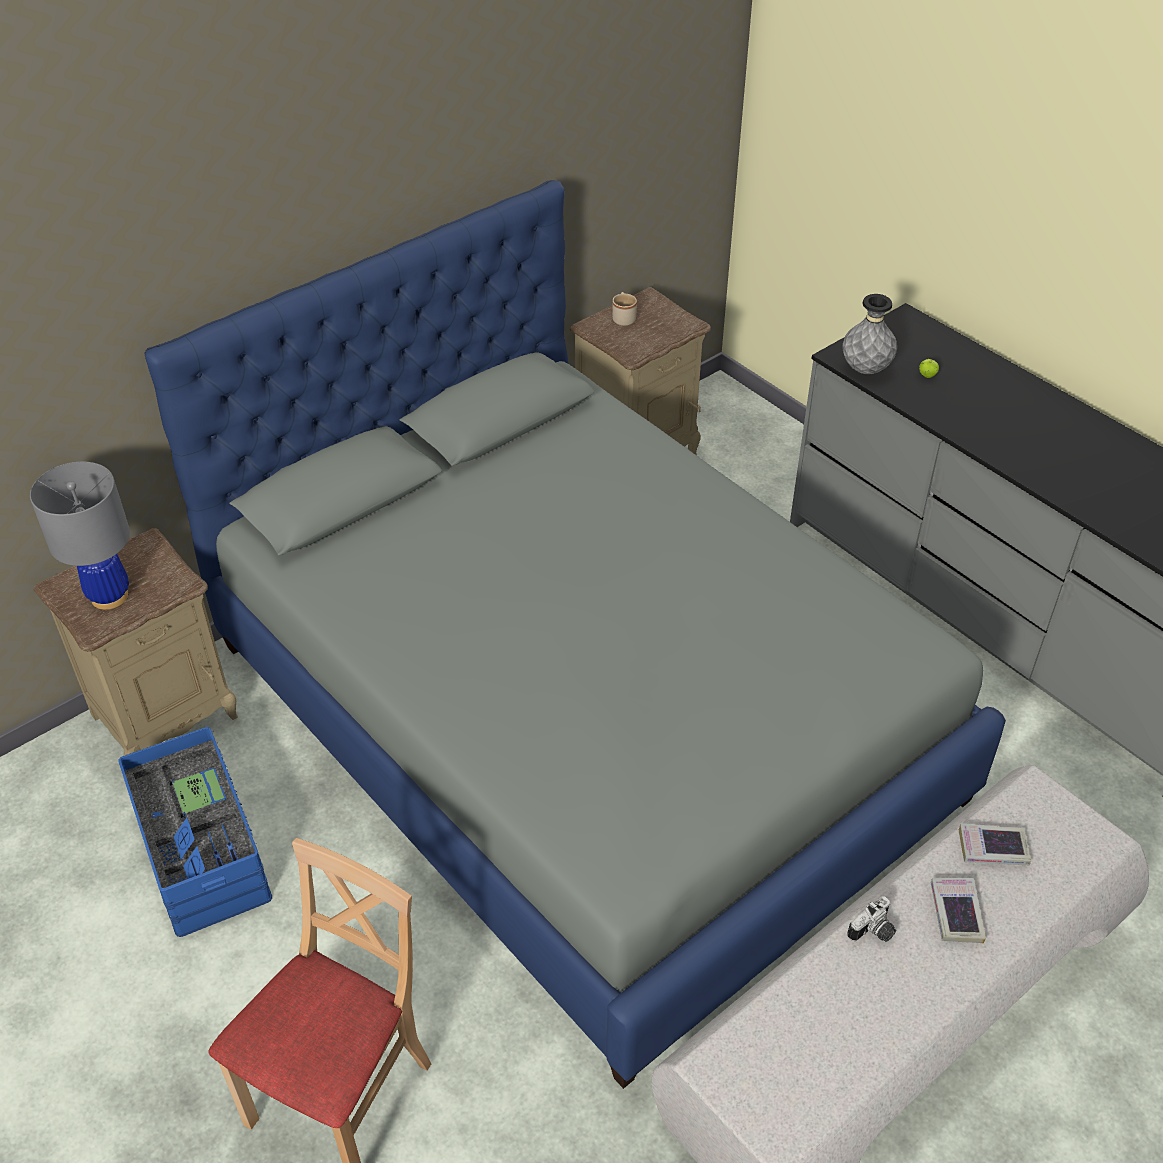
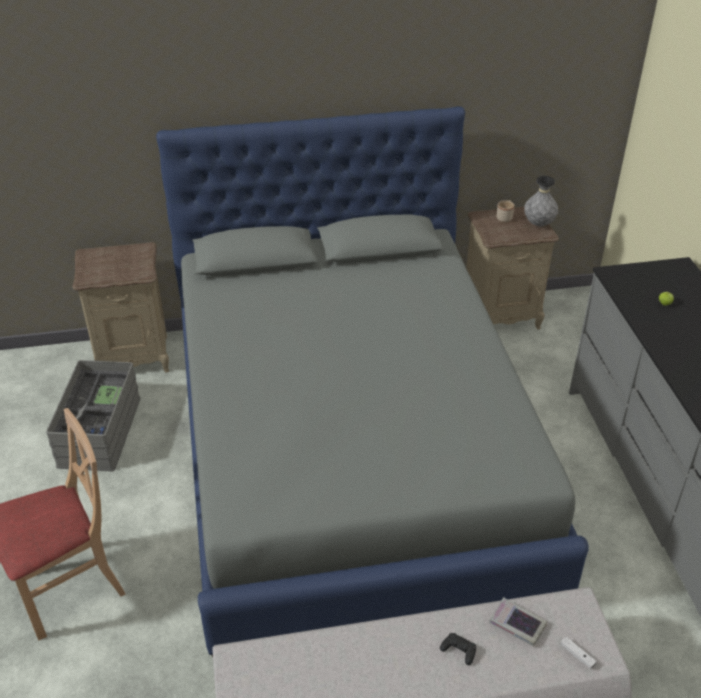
camera: 30 degrees right, 5 degrees down
(109, 596) = (104, 267): grey table lamp -> none
(203, 850) = (100, 431): blue storage box -> grey storage box
(865, 369) = (623, 287): grey vase -> grey vase (538, 224)
(874, 932) = (395, 635): camera -> none
(956, 913) = (459, 650): book -> black game controller
(1078, 851) = (577, 655): none -> white game controller

